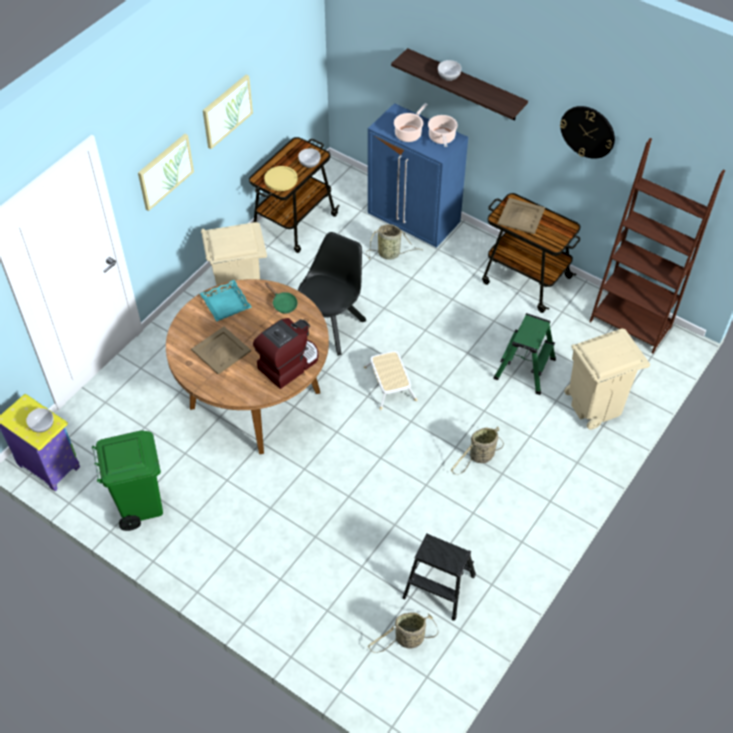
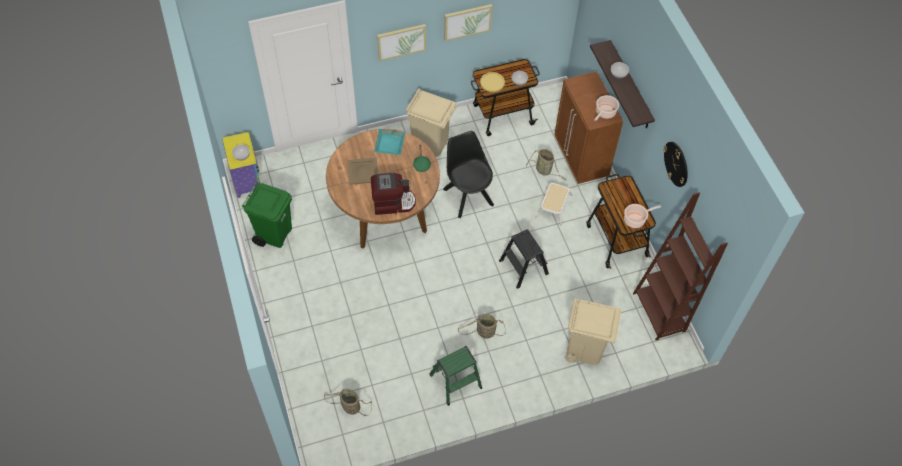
camera: 35 degrees right, 5 degrees up
(332, 326) = (468, 195): black chair -> black chair turned 90 degrees counterclockwise
(389, 383) = (470, 253): beige step ladder -> beige step ladder (553, 206)
(409, 133) = (586, 97): cooking pot -> cooking pot (635, 220)
(414, 217) = (581, 155): blue cabinet -> brown cabinet
(439, 586) = (393, 390): black step ladder -> black step ladder (524, 267)
(520, 216) = (621, 195): beige tray -> none
(524, 368) = (562, 296): green step ladder -> green step ladder (455, 380)

